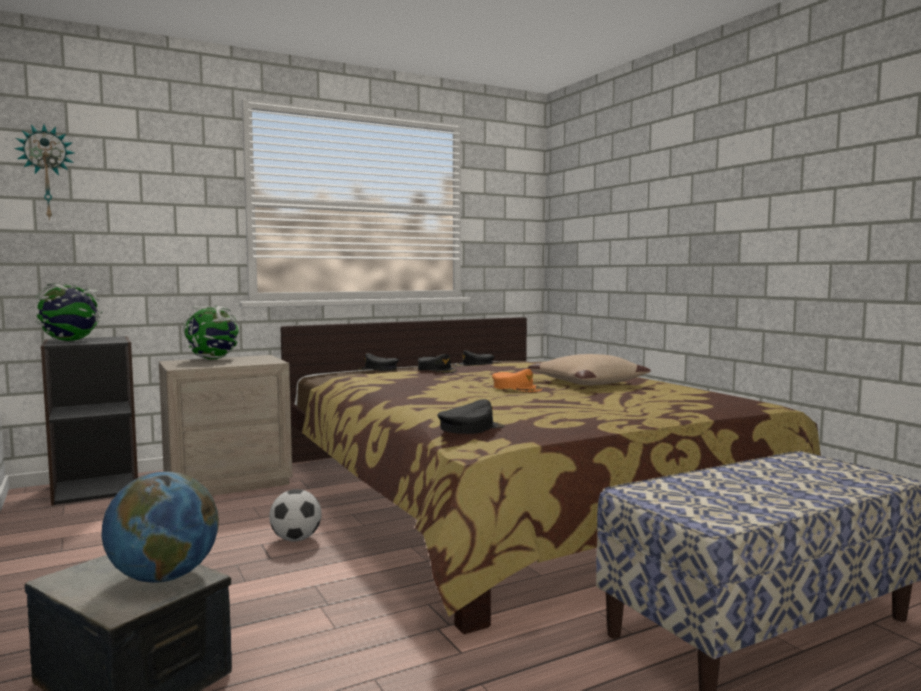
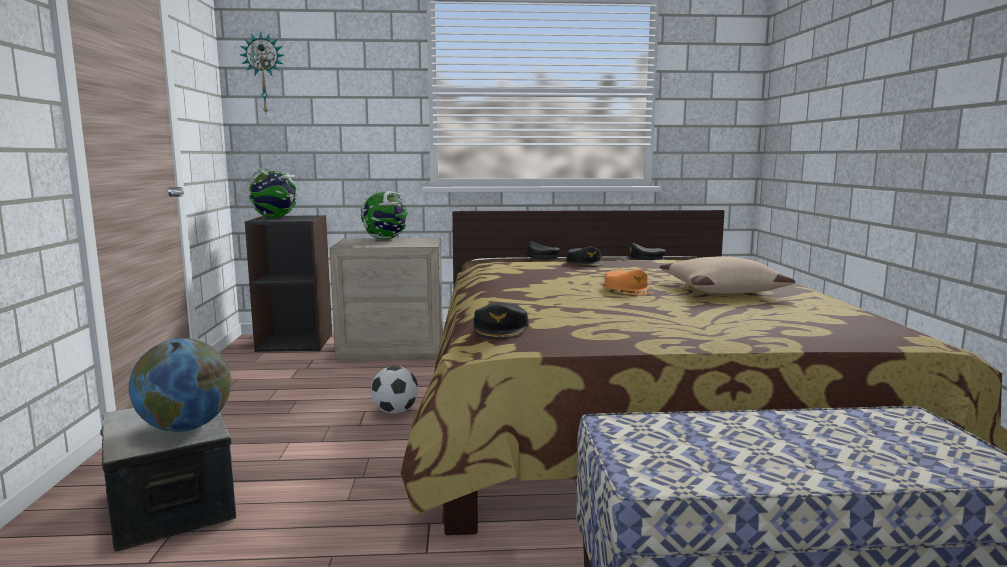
camera: 25 degrees right, 5 degrees up
(470, 428) = (501, 328): black cap -> black cap turned 105 degrees clockwise

